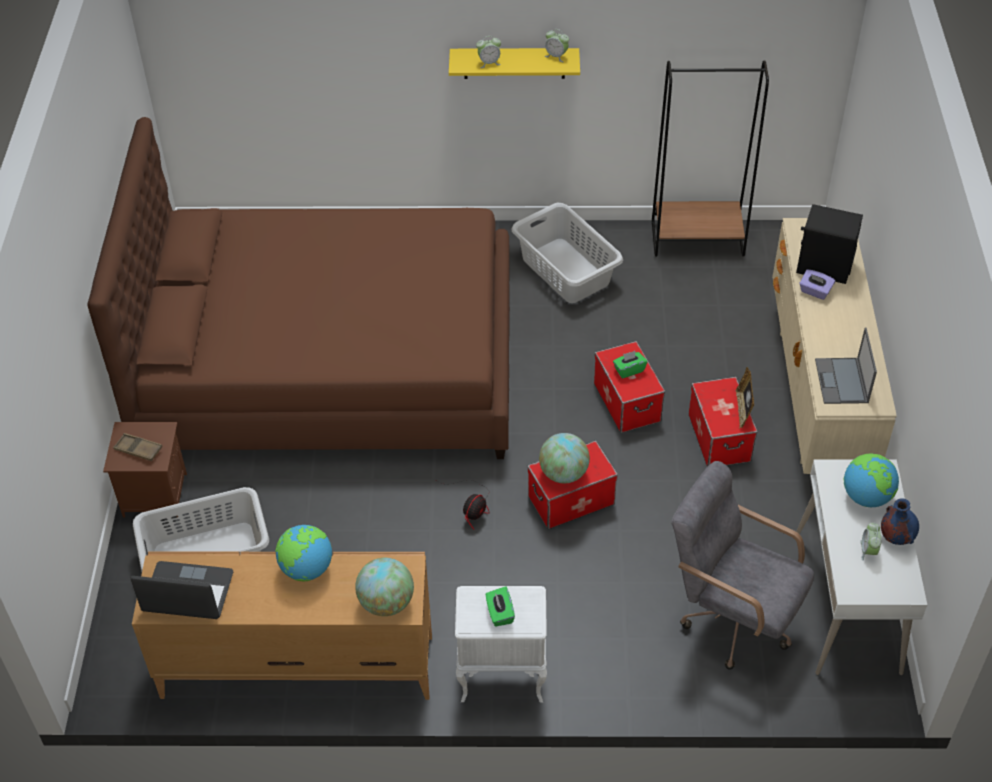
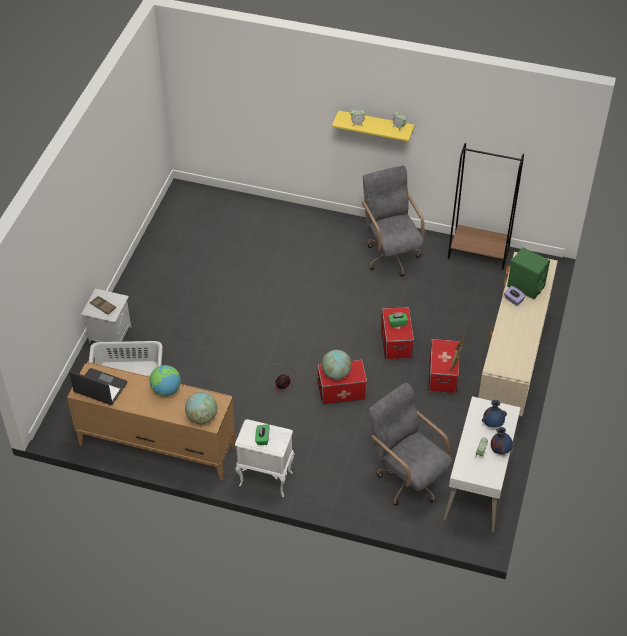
camera: 15 degrees right, 0 degrees up
(154, 494) = (110, 334): brown nightstand -> grey nightstand
(329, 364) = (231, 282): brown bed -> none
(566, 270) = (390, 255): grey laundry basket -> grey office chair
(823, 267) = (525, 286): black speaker -> green speaker
(842, 382) = (505, 356): laptop -> none
(866, 496) = (493, 424): globe -> blue vase

